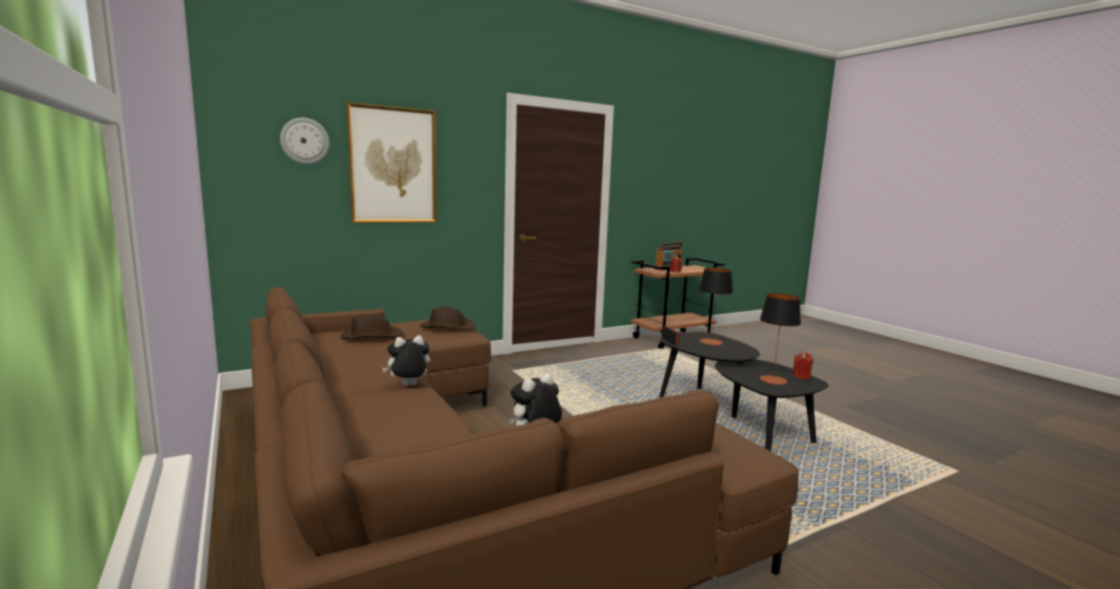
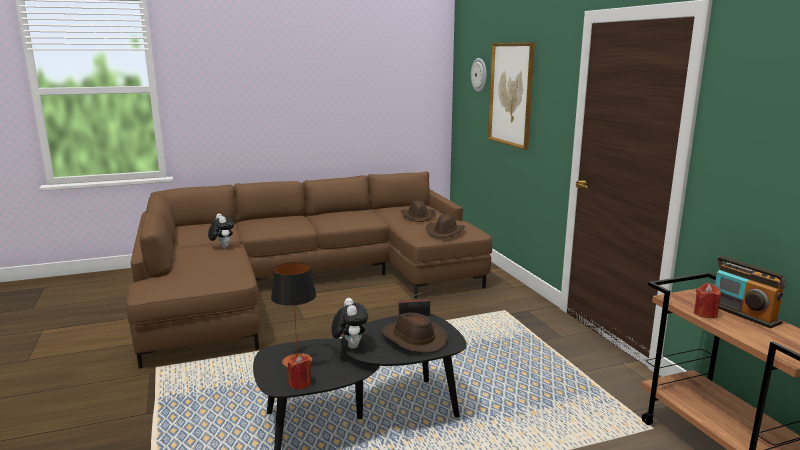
camera: 100 degrees right, 5 degrees up
(408, 386) = (316, 227): plush toy -> plush toy (350, 346)
(711, 342) = (413, 339): table lamp -> brown hat

